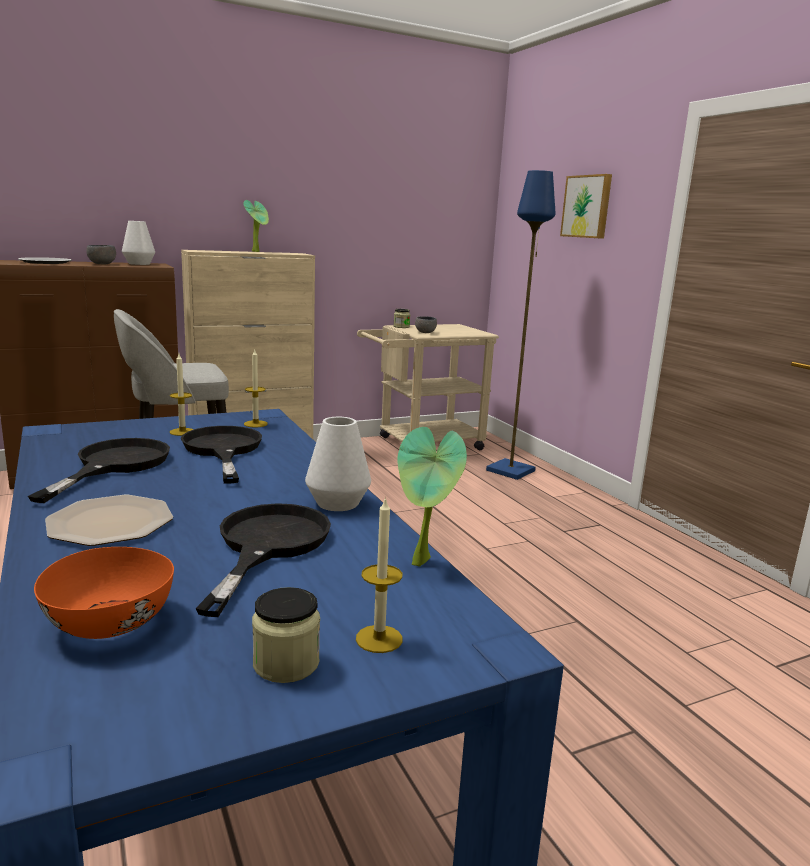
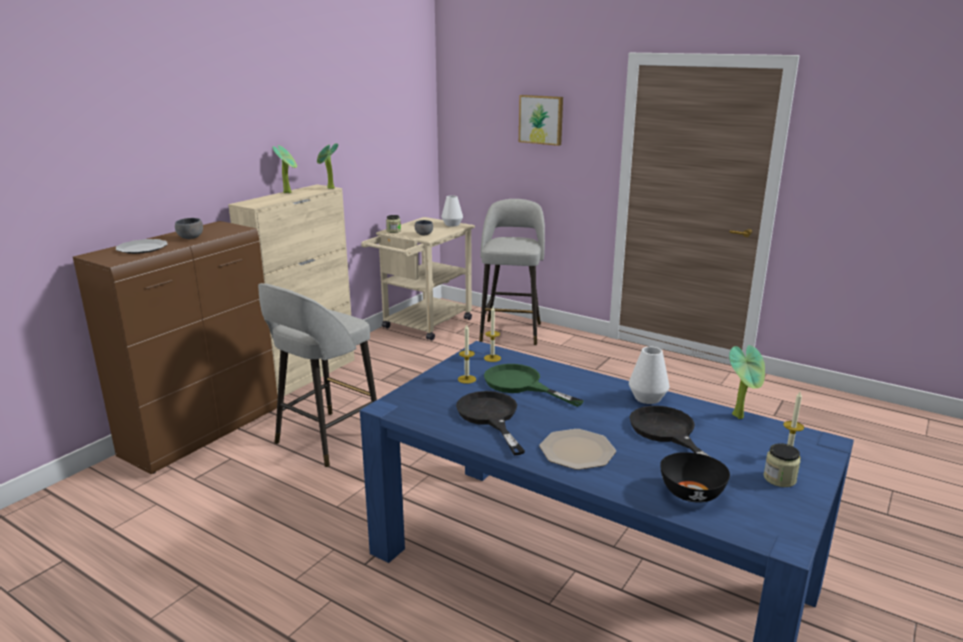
camera: 30 degrees left, 5 degrees up
(108, 622) = (691, 493): orange bowl -> black bowl
(139, 264) = (212, 229): white vase -> white vase (452, 224)
(223, 450) = (520, 384): black frying pan -> green frying pan
(301, 254) = (329, 188): none -> potted plant
(511, 470) = (511, 331): blue floor lamp -> grey stool

